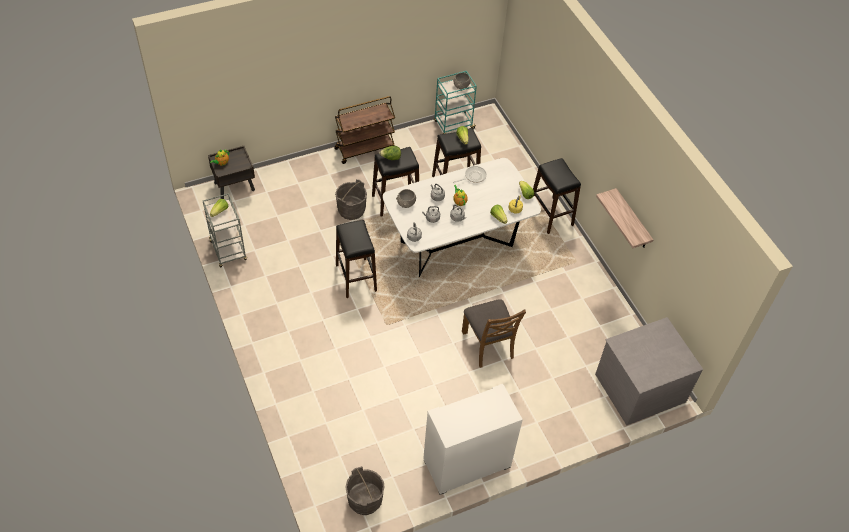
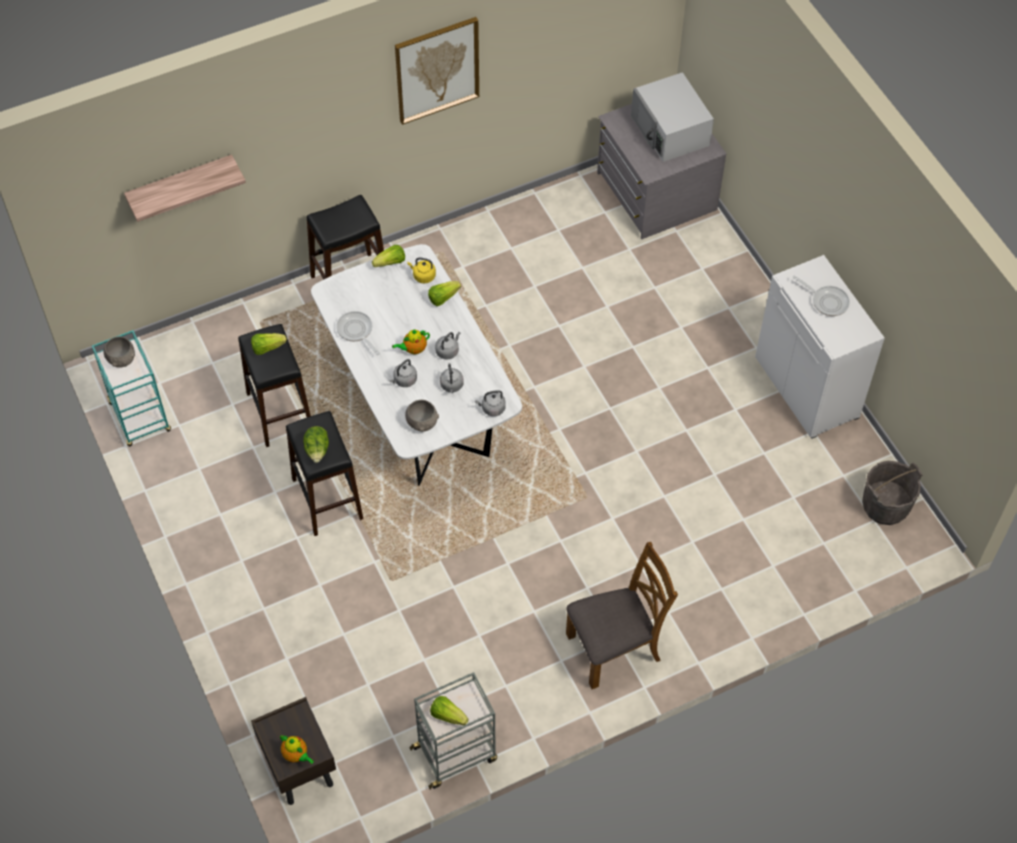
camera: 90 degrees left, 5 degrees up
(351, 210) = (350, 565): grey bucket -> none
(356, 277) = (498, 547): black stool -> none
(365, 148) = (198, 555): brown cart -> none
(479, 415) = (827, 301): none -> frying pan
(488, 344) = (608, 363): brown chair -> brown chair (614, 647)
(631, 165) = (437, 69): none -> picture
(632, 220) = (473, 115): shelf -> shelf (180, 184)
(658, 359) = (670, 131): none -> white microwave

